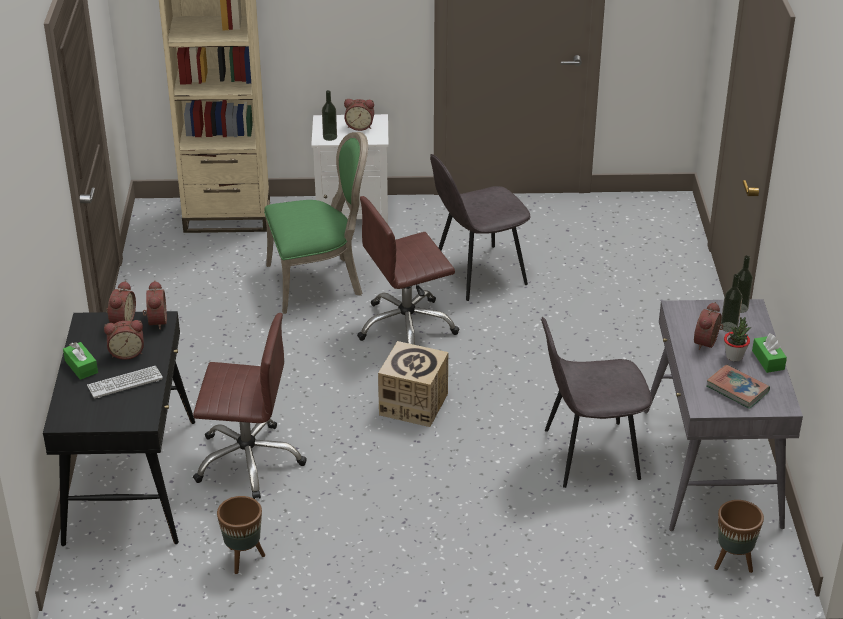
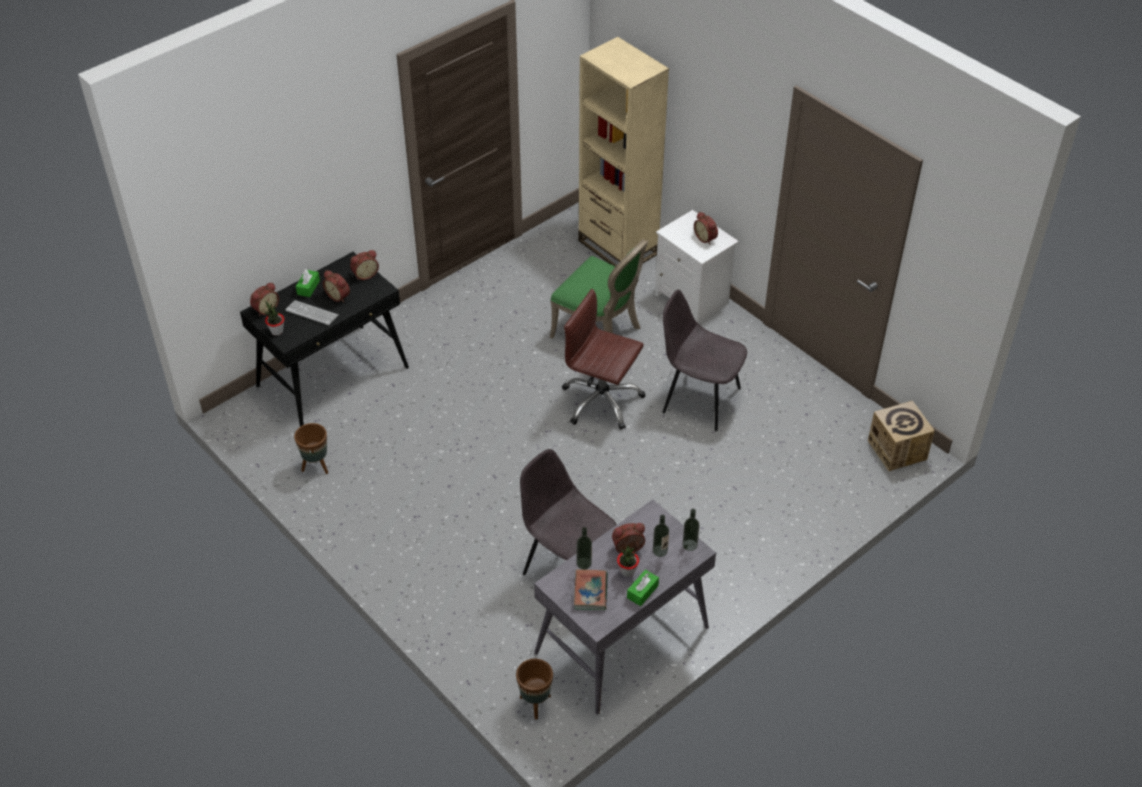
camera: 50 degrees right, 10 degrees up
(115, 420) = (276, 331): none -> potted plant
(155, 321) = (379, 287): alarm clock -> alarm clock (265, 309)
(248, 460) = (399, 413): brown office chair -> none
(330, 137) = (676, 233): bottle -> bottle (584, 563)
(413, 404) = (527, 453): cardboard box -> cardboard box (897, 450)

